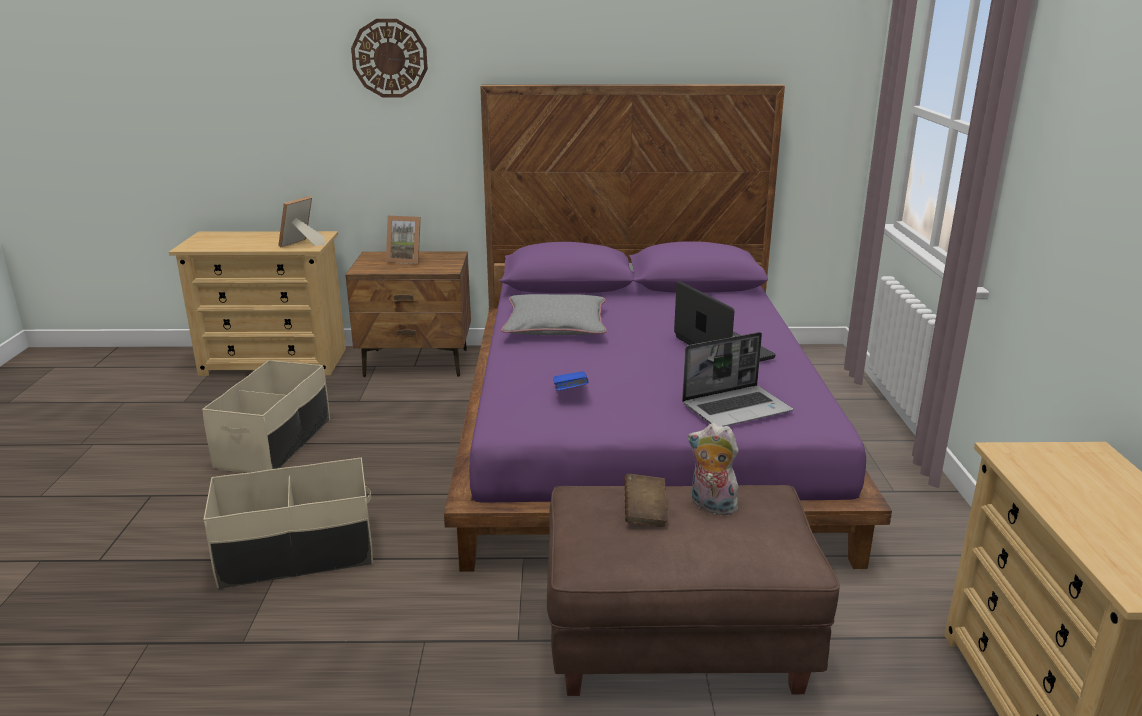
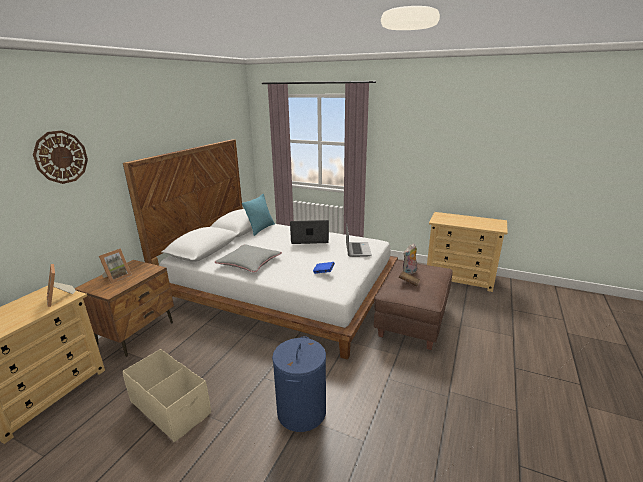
camera: 65 degrees left, 0 degrees up
(297, 554) = (301, 411): beige storage box -> blue laundry basket
(641, 434) = (282, 290): purple bed -> white bed
(716, 297) = (260, 229): none -> turquoise pillow

